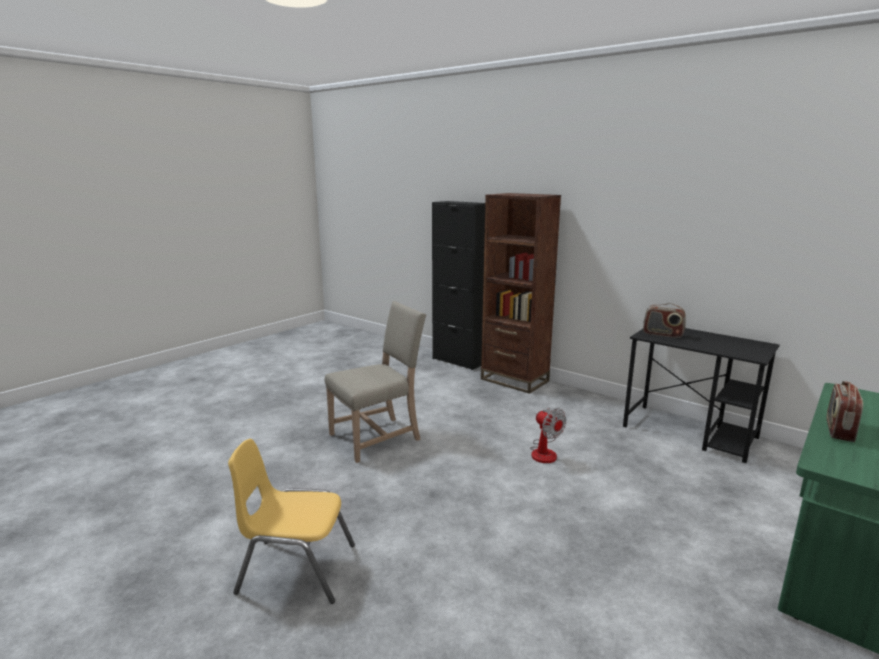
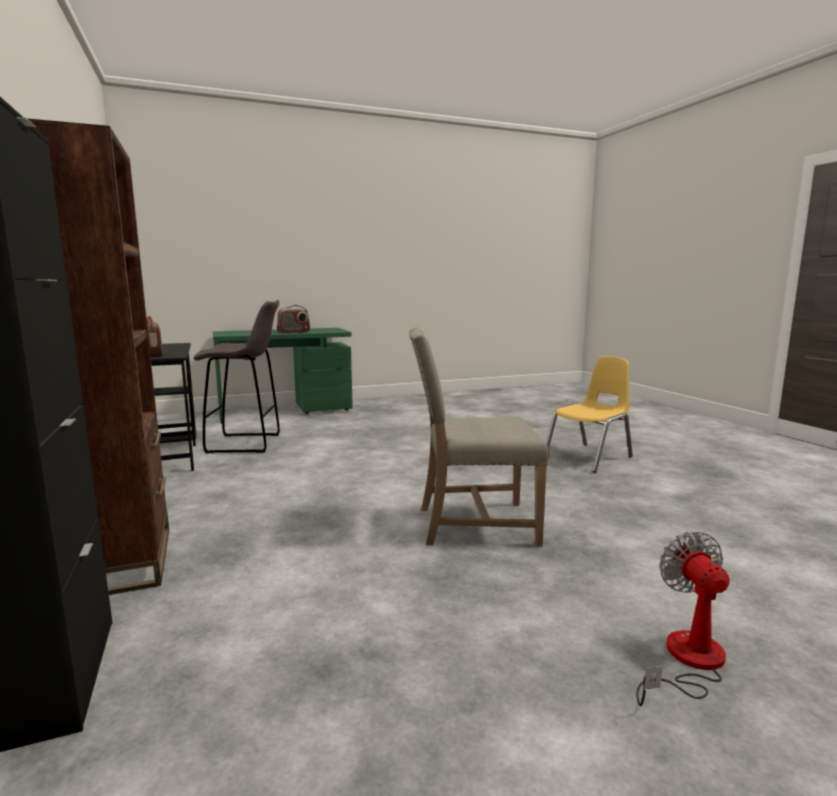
camera: 150 degrees left, 5 degrees down
(296, 569) = (589, 457): yellow chair -> yellow chair turned 75 degrees counterclockwise
(544, 451) = (314, 471): fan -> fan (687, 661)
(675, 467) = (246, 443): none -> grey stool

